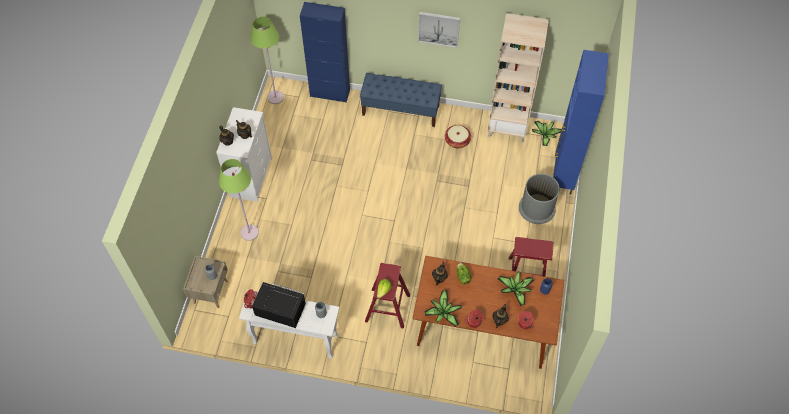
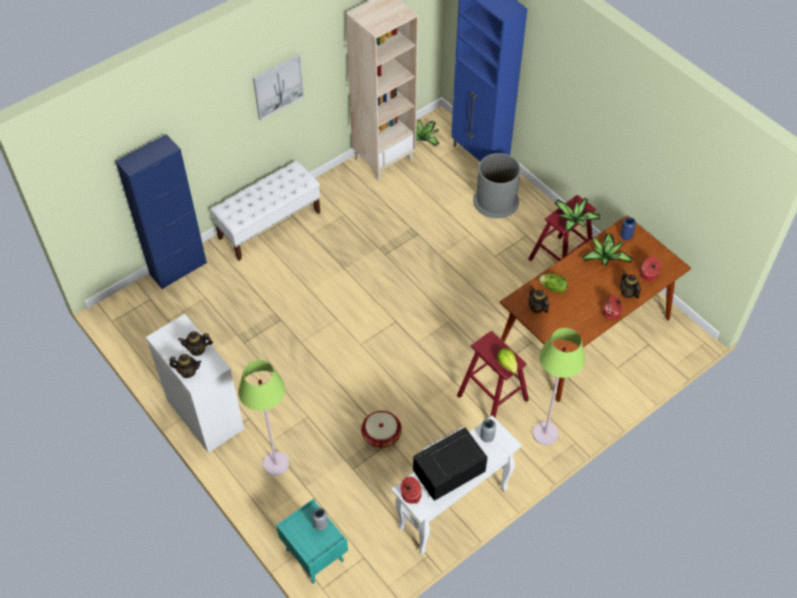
camera: 50 degrees left, 5 degrees down
(210, 291) = (314, 555): beige nightstand -> turquoise nightstand
(275, 97) = (126, 320): green floor lamp -> green floor lamp (545, 433)
(401, 110) = (270, 225): blue bench -> white bench
(443, 313) = (579, 331): potted plant -> potted plant (574, 221)
(457, 141) = (356, 206): basket -> basket (381, 435)

